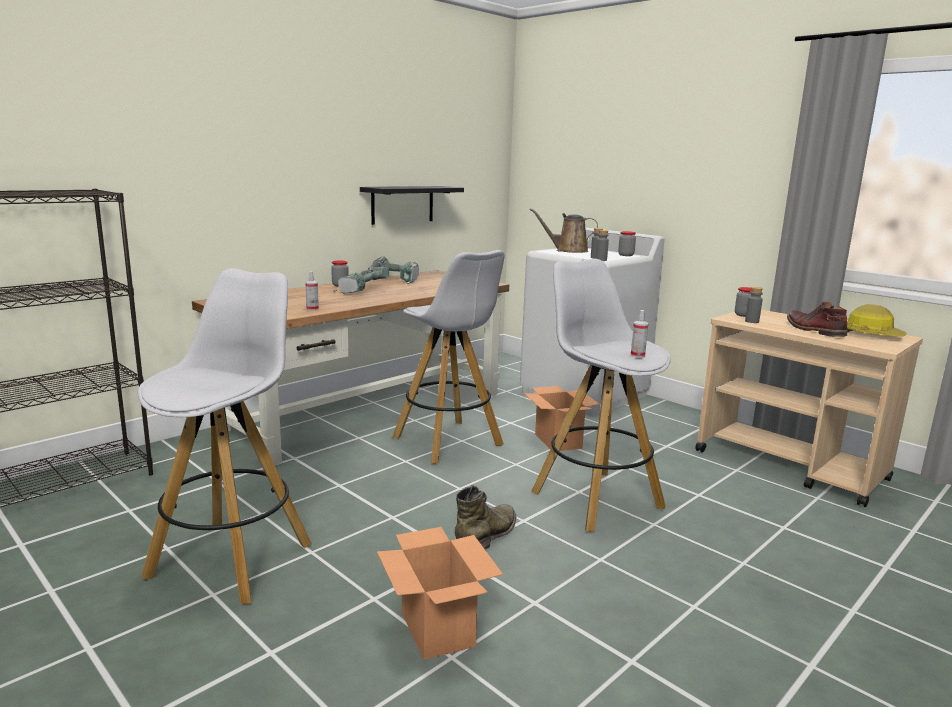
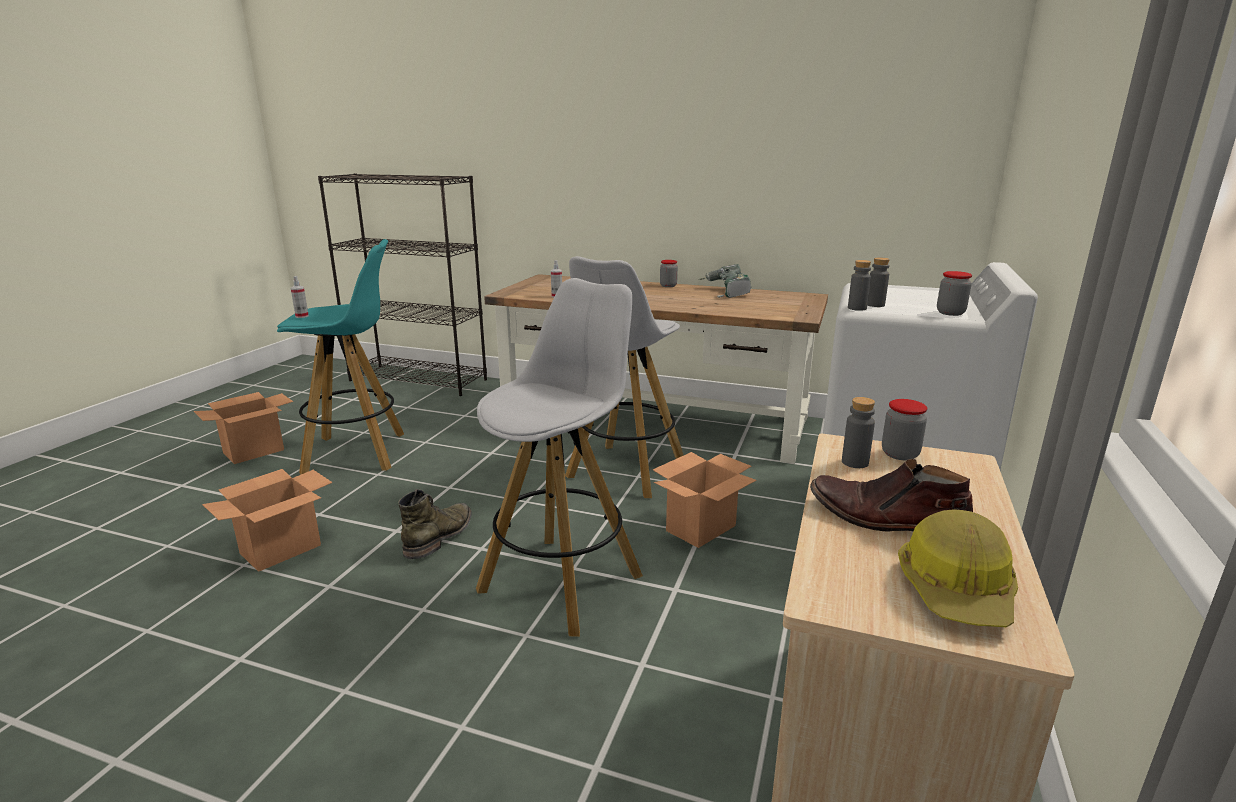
camera: 65 degrees right, 5 degrees up
(97, 643) = (254, 451): none -> cardboard box
(232, 559) = (357, 453): white stool -> turquoise stool
(360, 290) = (658, 293): power drill -> none
(402, 204) = (779, 205): black shelf -> none
(487, 535) = (440, 536): green boot -> green boot turned 75 degrees counterclockwise
(568, 251) = (902, 291): brown watering can -> none
(637, 355) = (529, 412): spray bottle -> spray bottle (302, 316)
(813, 330) = (885, 519): brown boot -> brown boot turned 105 degrees counterclockwise

